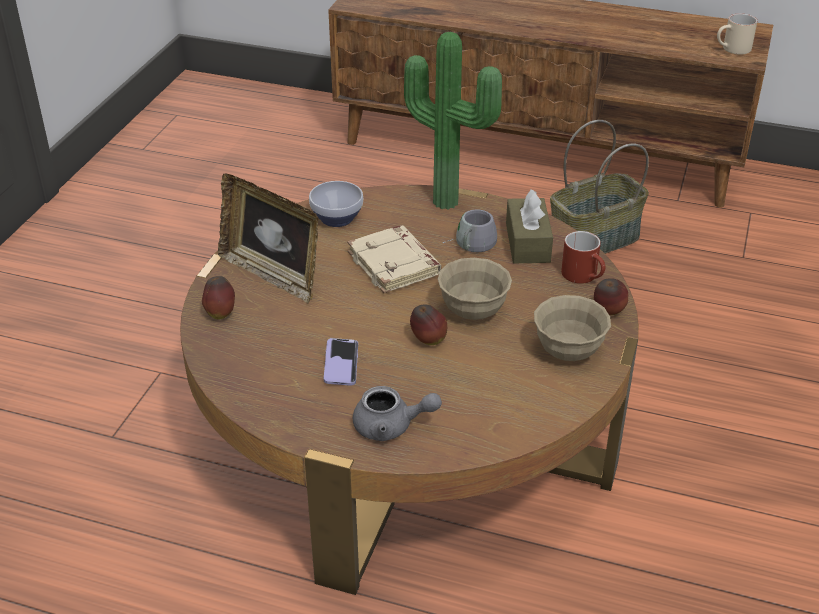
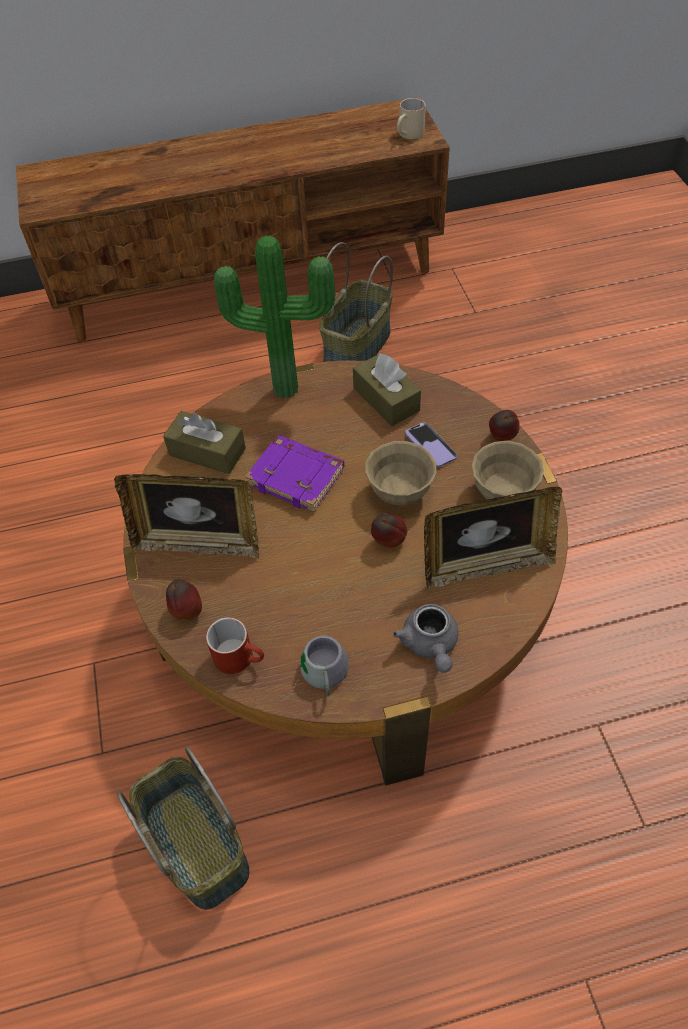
camera: 30 degrees left, 15 degrees up
(124, 538) = (195, 845): none -> basket
(338, 218) = (207, 452): bowl -> brown tissue box
(341, 363) = (337, 605): phone -> phone (430, 446)
(391, 426) = (430, 645): grey teapot -> grey teapot turned 105 degrees clockwise
(395, 265) = (297, 477): beige book -> purple book
(469, 243) = (341, 423): grey mug -> grey mug (320, 675)
(498, 395) = (486, 565): none -> picture frame
(584, 276) = (456, 411): red mug -> red mug (241, 657)

